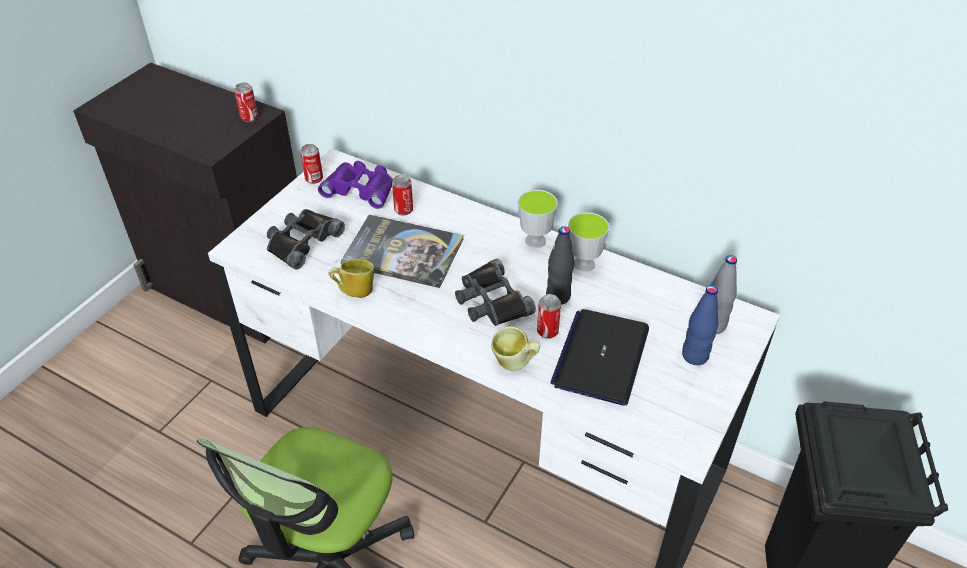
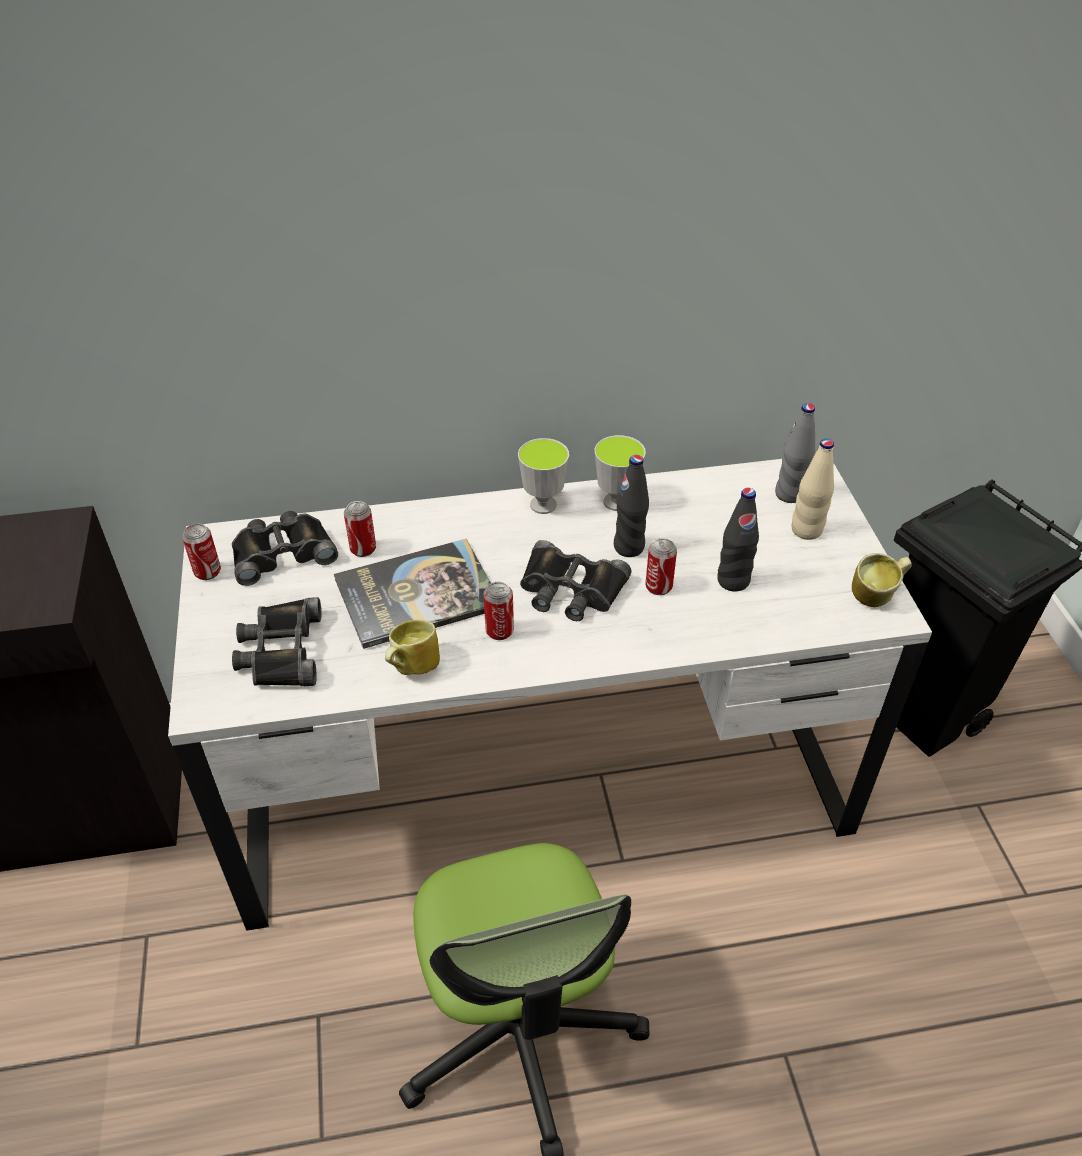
camera: 40 degrees left, 0 degrees up
(249, 118) = (52, 537): can -> can (499, 631)
(360, 188) = (282, 552): purple binoculars -> black binoculars
(515, 364) = (666, 637): mug -> mug (876, 597)
(601, 357) = (733, 581): laptop -> black bottle
(695, 356) = (806, 530): blue bottle -> beige bottle

